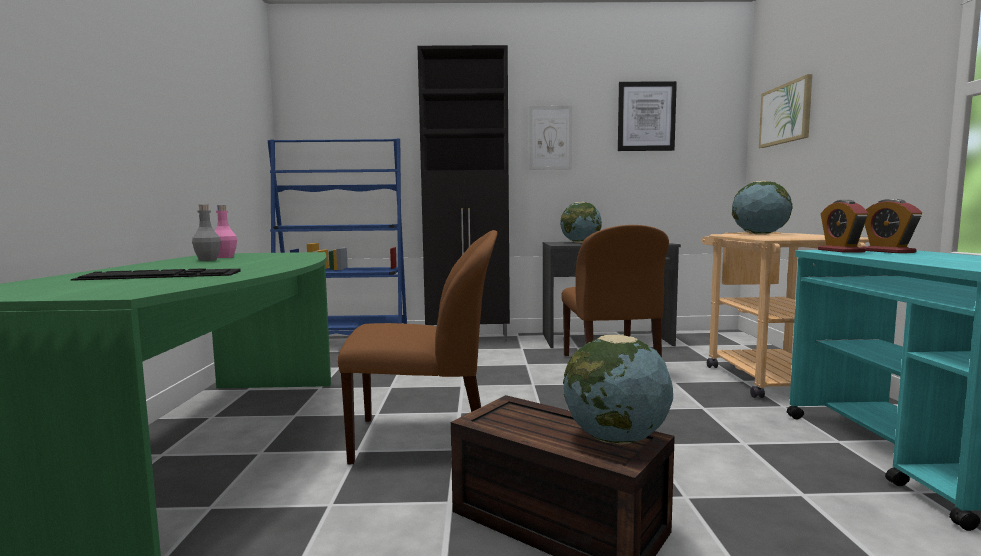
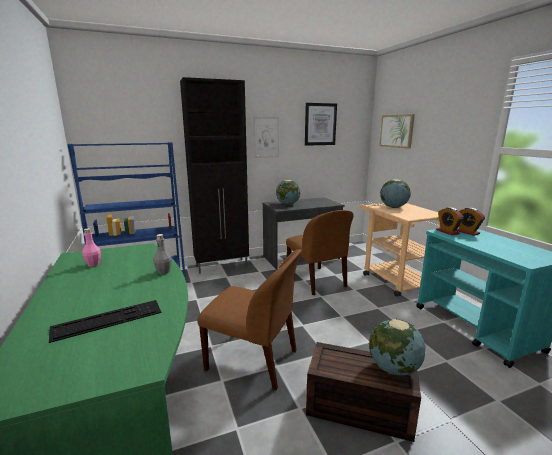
camera: 20 degrees left, 10 degrees up
(207, 260) = (89, 274): grey bottle -> grey bottle (163, 272)
(425, 438) = (254, 360): brown chair -> brown chair turned 45 degrees clockwise

